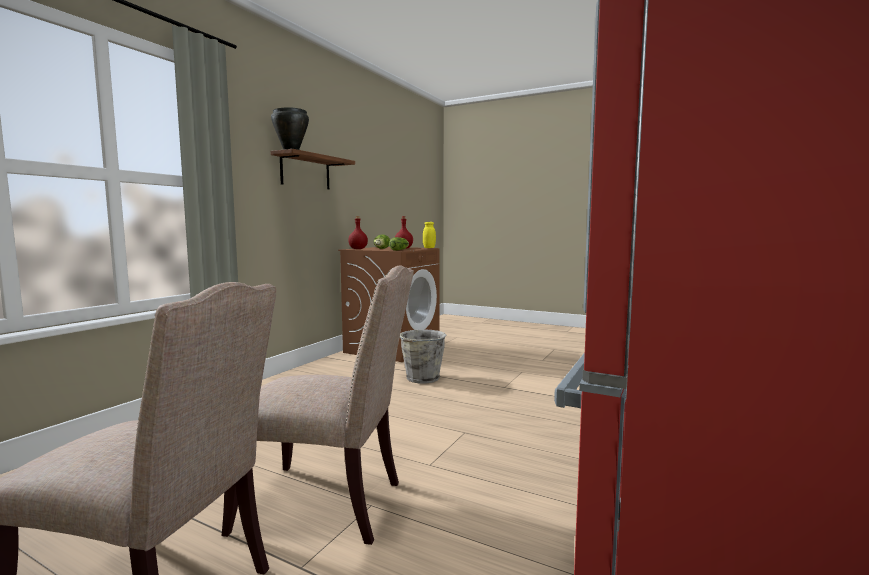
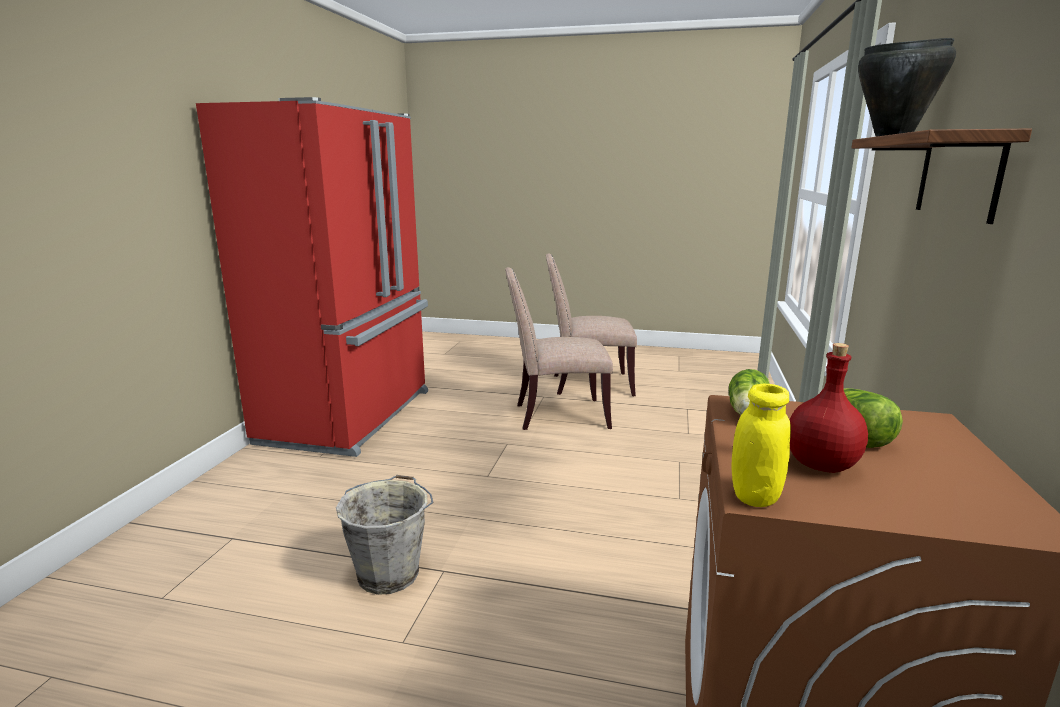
camera: 165 degrees right, 10 degrees up
(358, 249) = (915, 426): red bottle -> none
(422, 378) = (594, 575): grey bucket -> grey bucket (390, 573)

